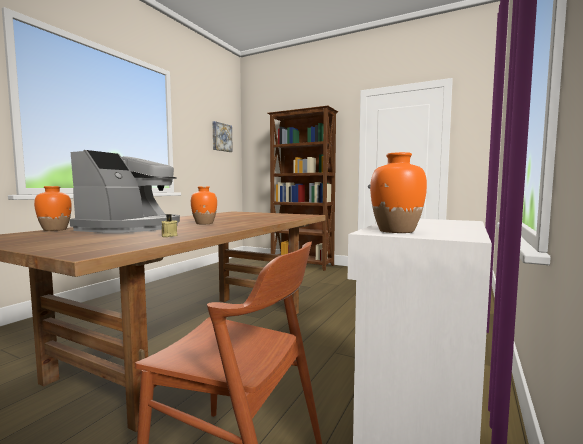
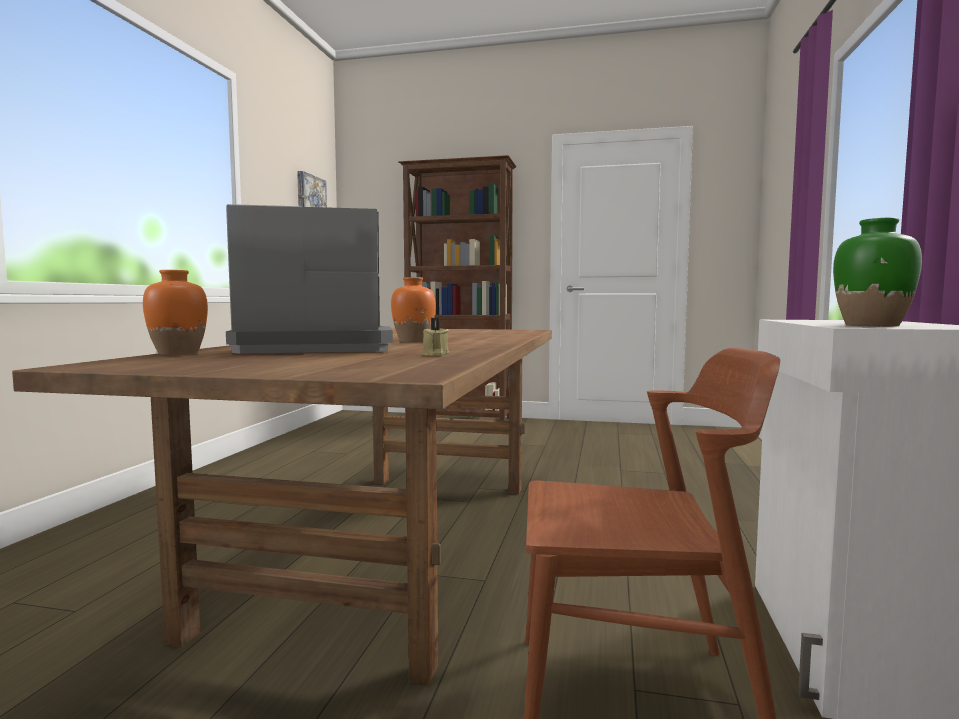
camera: 15 degrees left, 0 degrees up
(132, 228) = (314, 348): coffee machine -> coffee machine turned 105 degrees counterclockwise
(396, 231) = (871, 325): orange vase -> green vase

